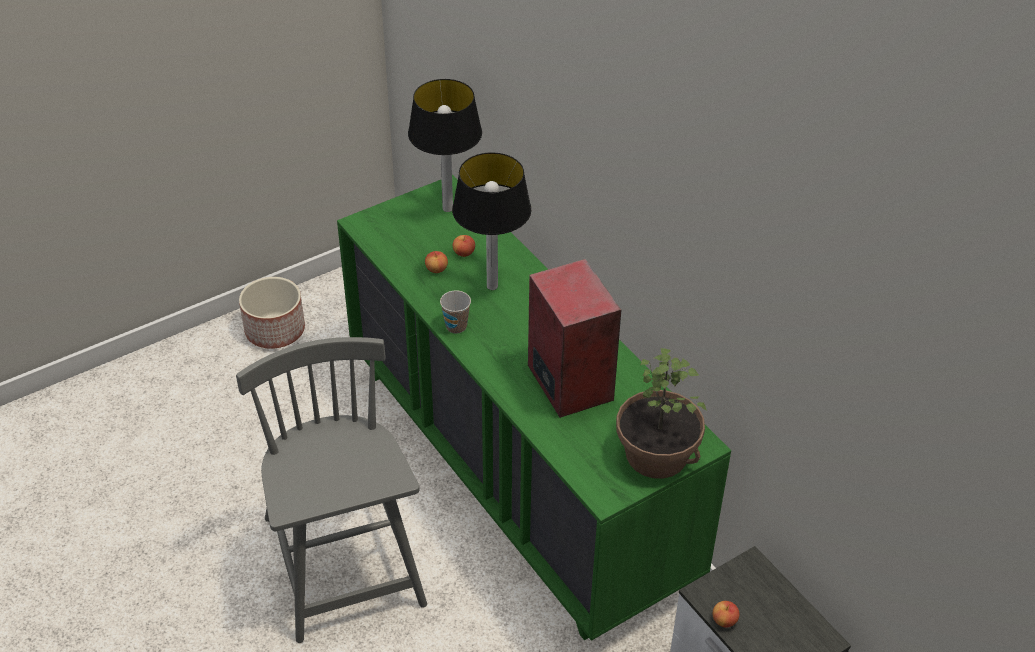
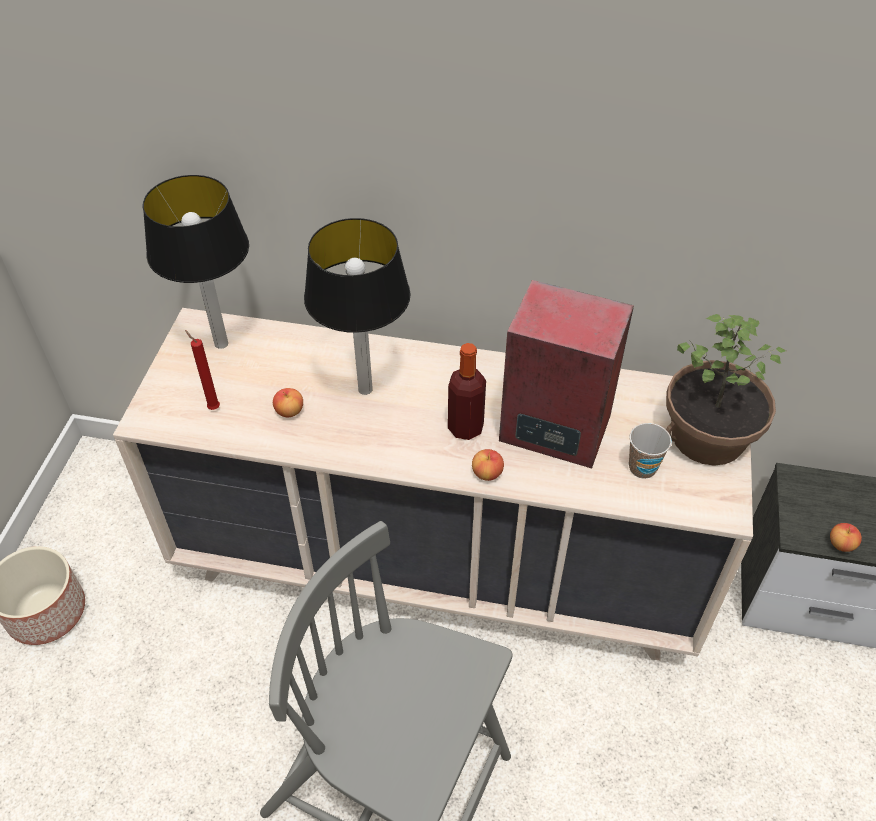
camera: 45 degrees left, 5 degrees up
(400, 240) = (212, 407): none -> red candle
(456, 326) = (384, 454): cup -> cup (642, 468)
(464, 253) = (295, 376): apple -> apple (487, 473)
(516, 474) = (439, 563): green dresser -> beige dresser
(519, 345) = (465, 427): none -> bottle

